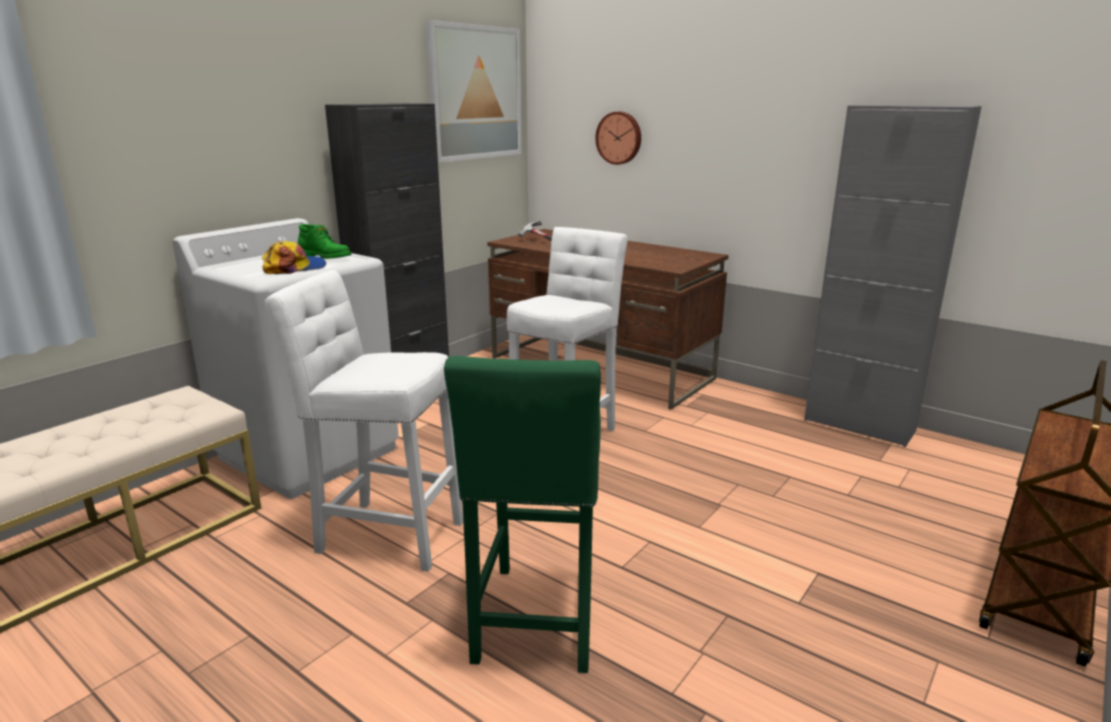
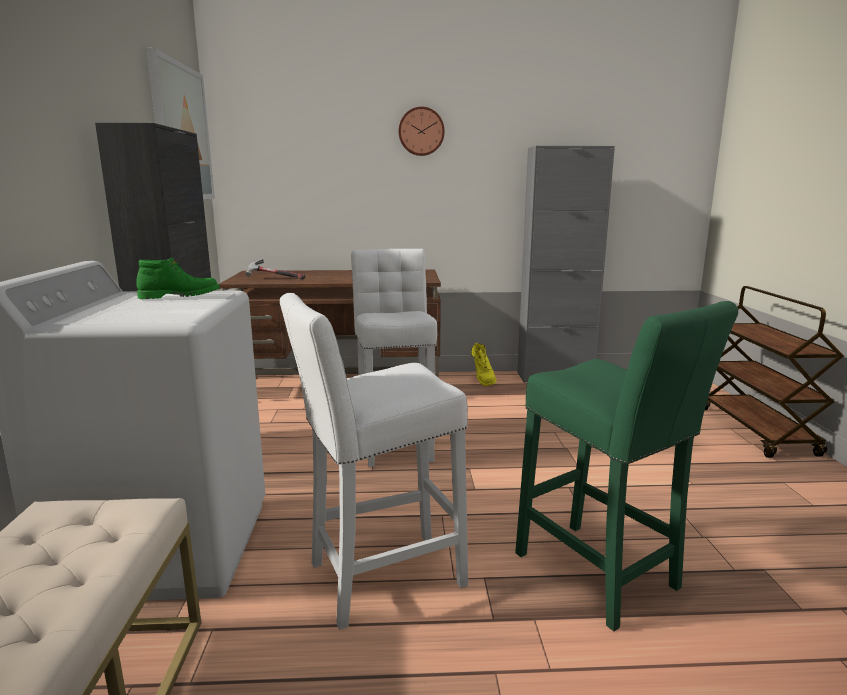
camera: 40 degrees left, 5 degrees down
(294, 268) = (179, 308): cap -> none
(619, 138) = (320, 179): wall clock -> wall clock (421, 131)
(759, 403) = (483, 380): none -> yellow boot

